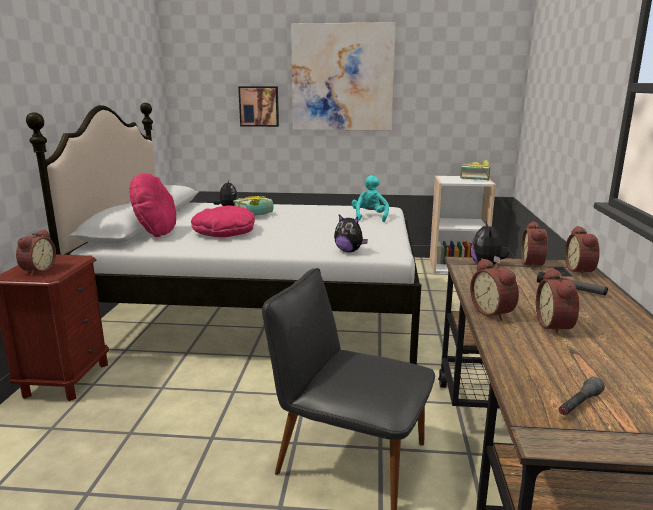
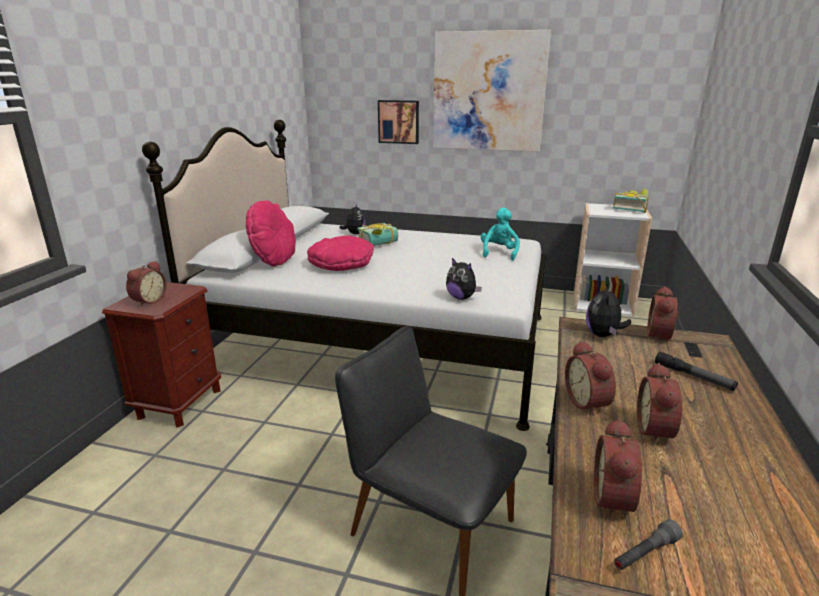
camera: 10 degrees right, 5 degrees up
(581, 270) = (716, 350): alarm clock -> alarm clock (616, 500)

